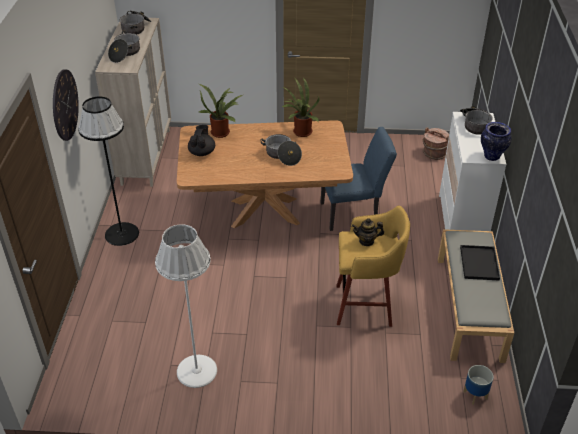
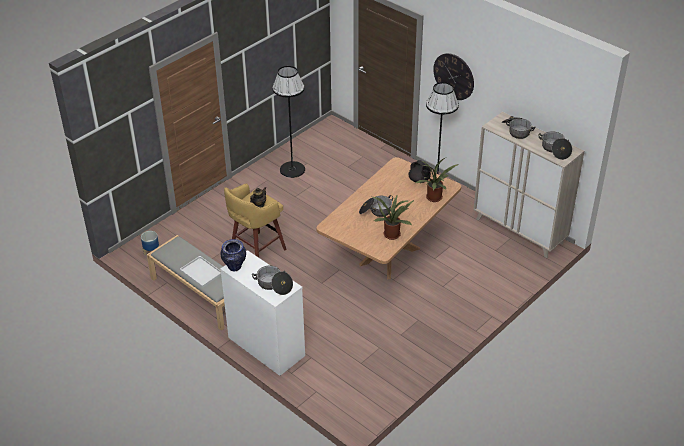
camera: 130 degrees right, 0 degrees up
(196, 371) = (292, 169): white floor lamp -> black floor lamp
(354, 213) = (339, 298): blue chair -> none
(434, 153) = (356, 394): brown bucket -> none
(478, 262) = (202, 272): black tray -> white tray

